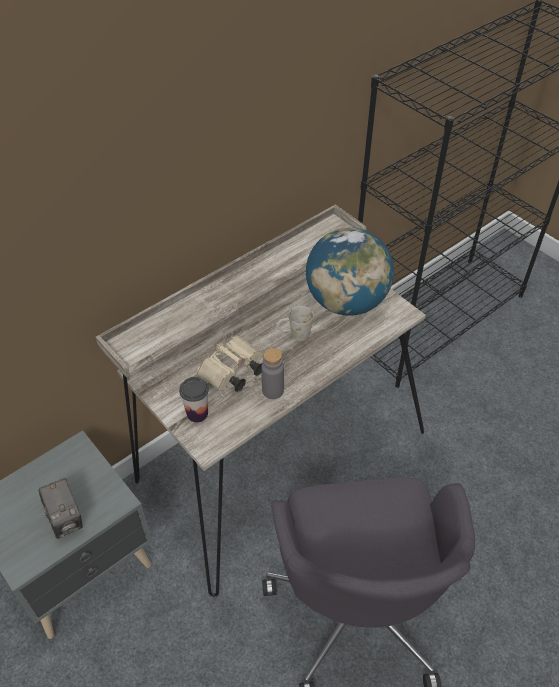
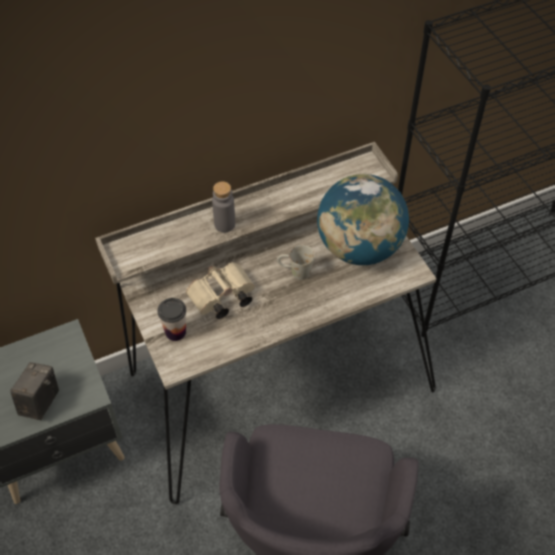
camera: 15 degrees right, 5 degrees up
(66, 519) = (40, 401): camera -> camera turned 150 degrees counterclockwise
(273, 390) = (254, 325): grey bottle -> grey bottle (224, 224)

